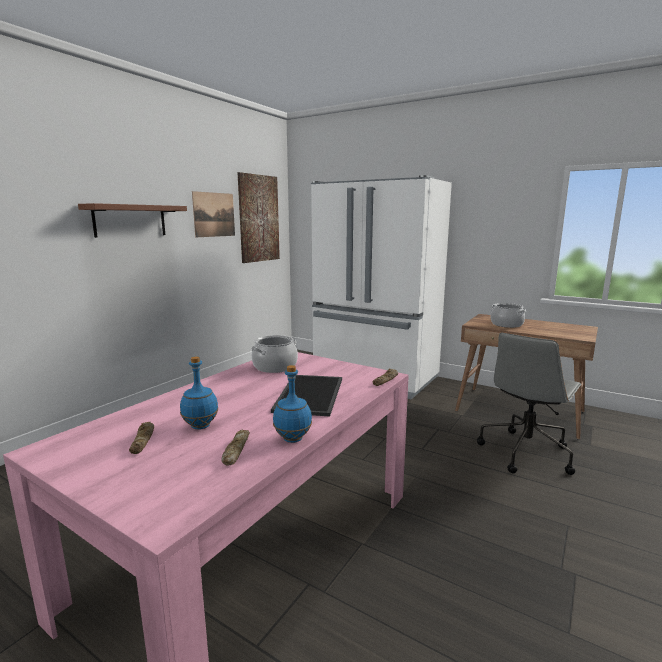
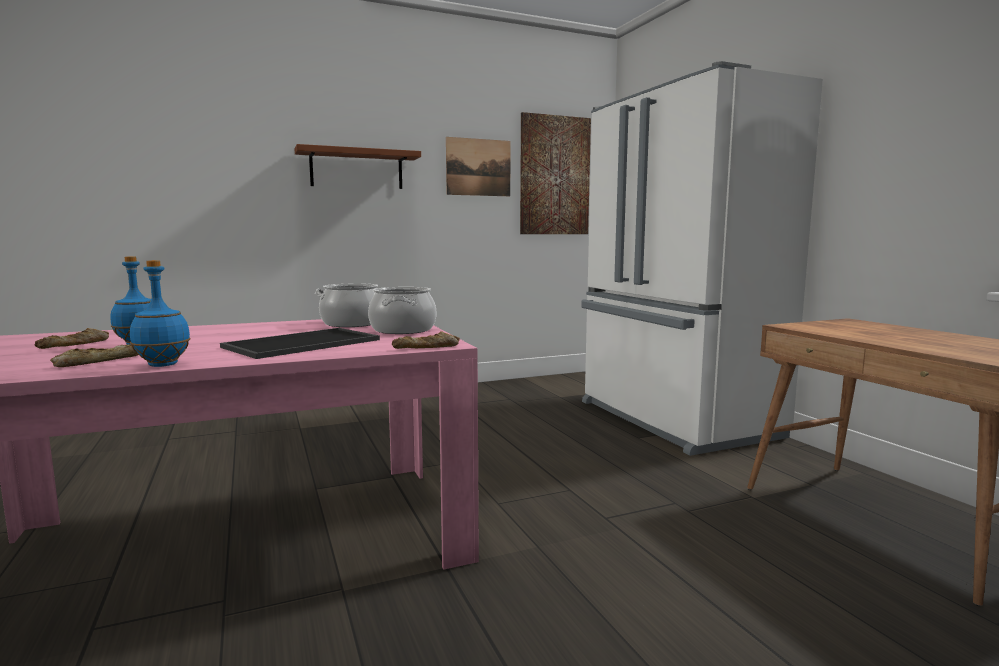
camera: 35 degrees right, 5 degrees down
(506, 324) = (861, 332): cooking pot -> cooking pot (402, 330)
(525, 452) = (800, 583): grey office chair -> none

